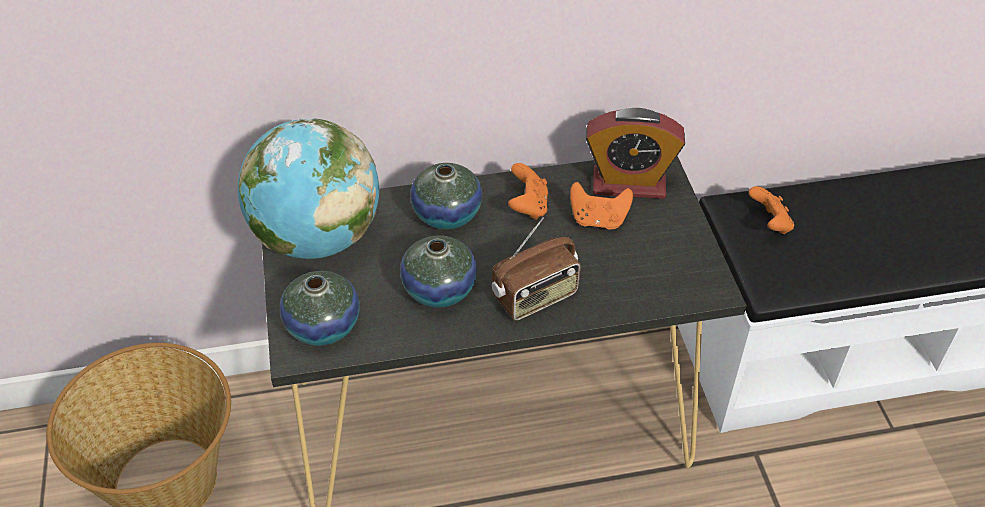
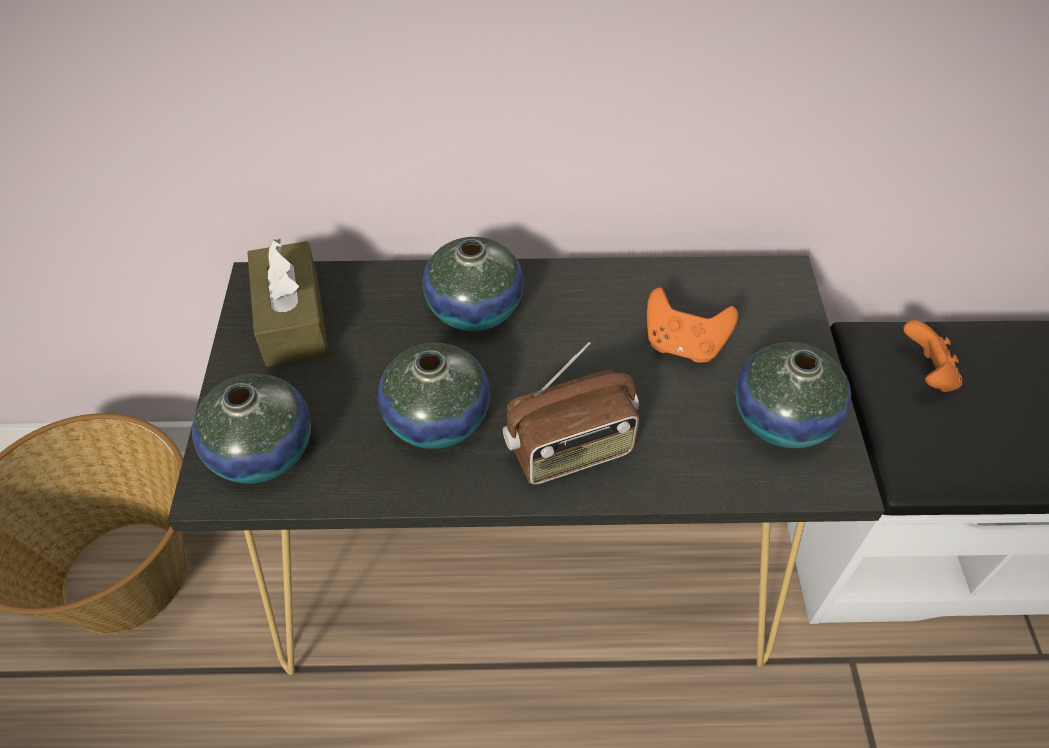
camera: 10 degrees right, 5 degrees up
(317, 238) = (292, 319): globe -> brown tissue box
(528, 206) = (588, 311): orange game controller -> none
(629, 184) = (735, 297): alarm clock -> none
(672, 258) = (782, 418): none -> vase

